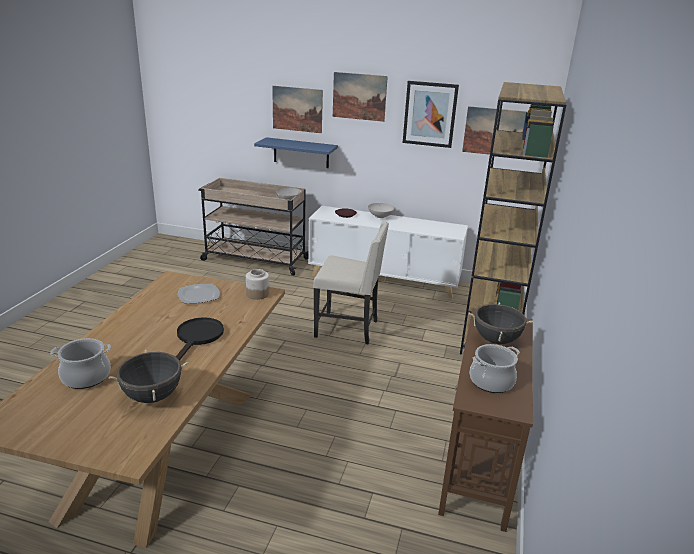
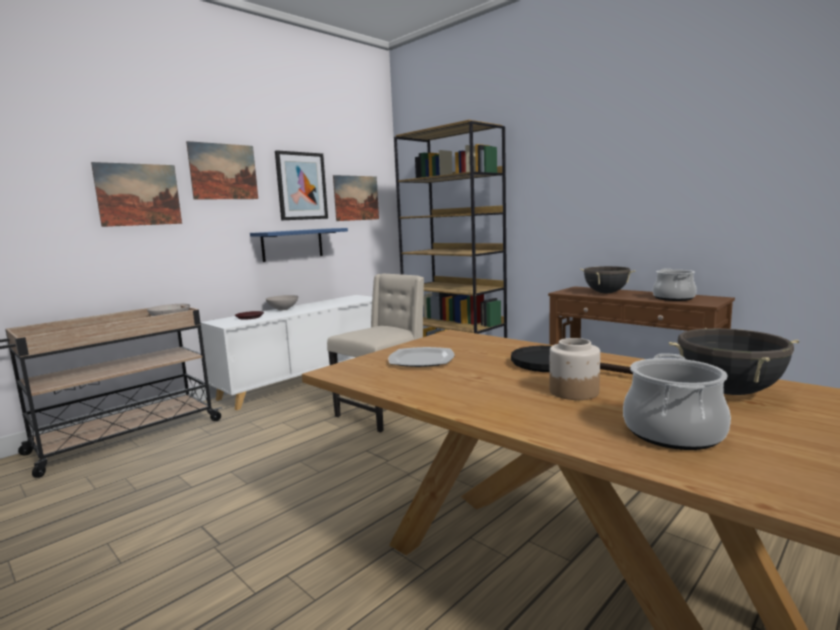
camera: 60 degrees left, 15 degrees down
(257, 294) = (450, 337): jar -> jar (573, 392)
(301, 153) = (154, 256): blue shelf -> blue shelf (292, 244)

